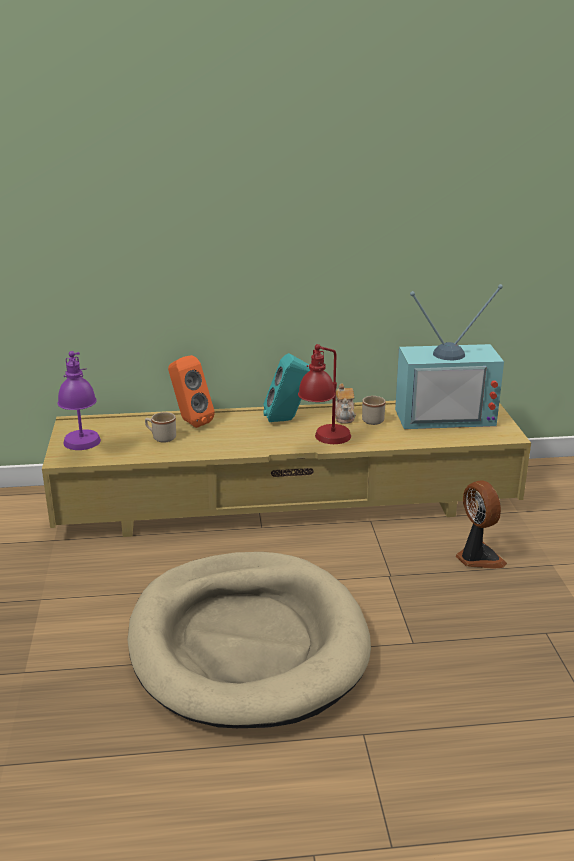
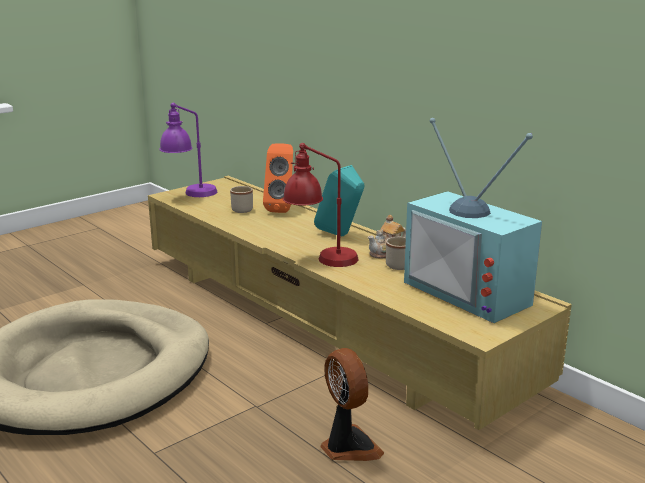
camera: 55 degrees right, 5 degrees down
(477, 557) = (348, 447): fan -> fan turned 60 degrees counterclockwise

